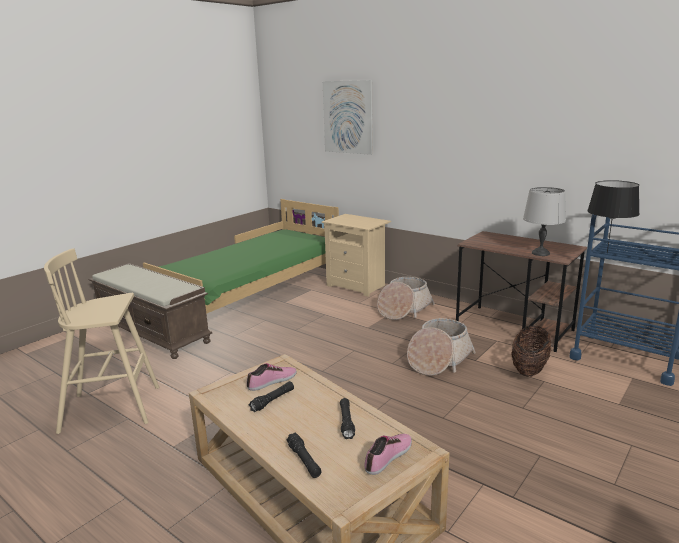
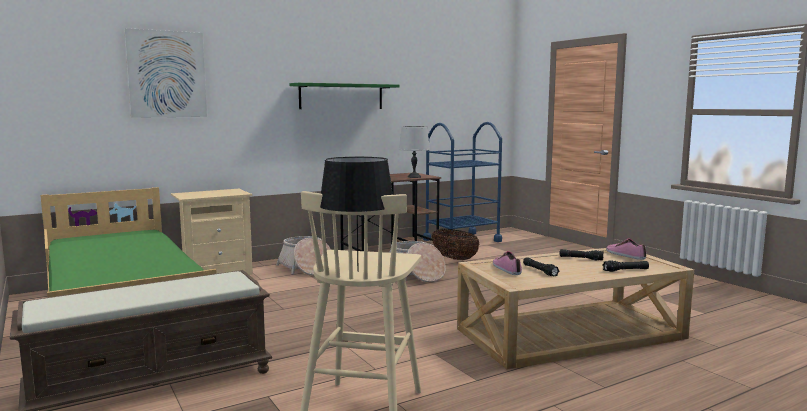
camera: 70 degrees left, 10 degrees down
(497, 141) = (341, 96): none -> green shelf
(607, 253) = (456, 165): black table lamp -> black table lamp (357, 271)

